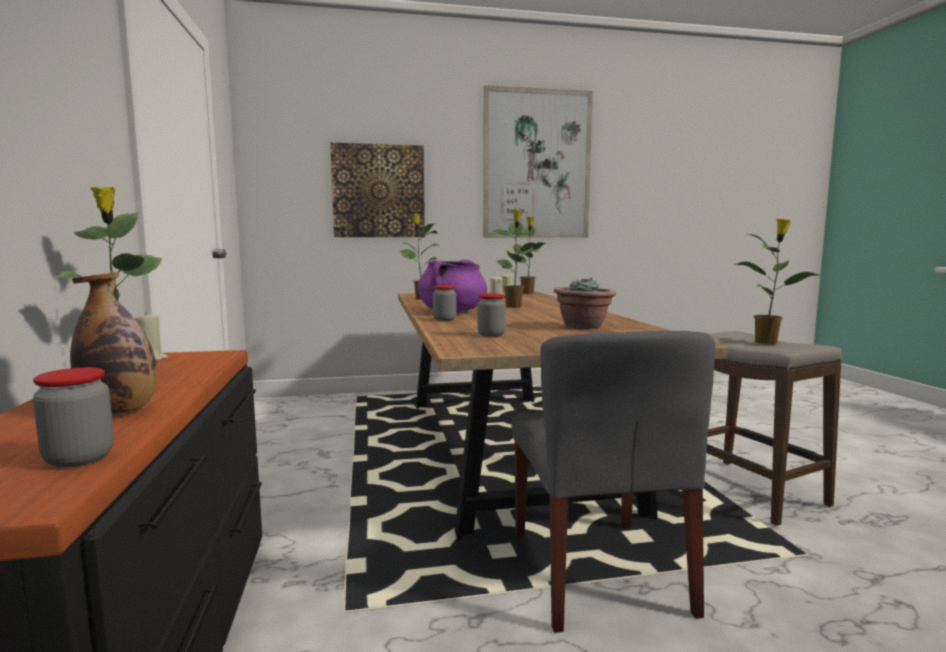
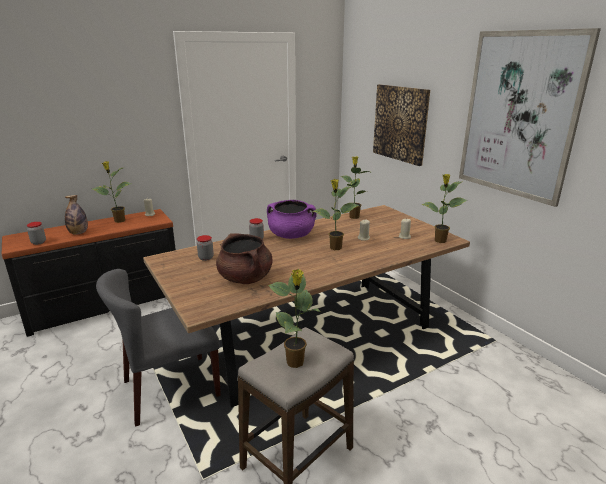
camera: 70 degrees right, 15 degrees up
(583, 327) = (245, 278): potted plant -> brown cooking pot

